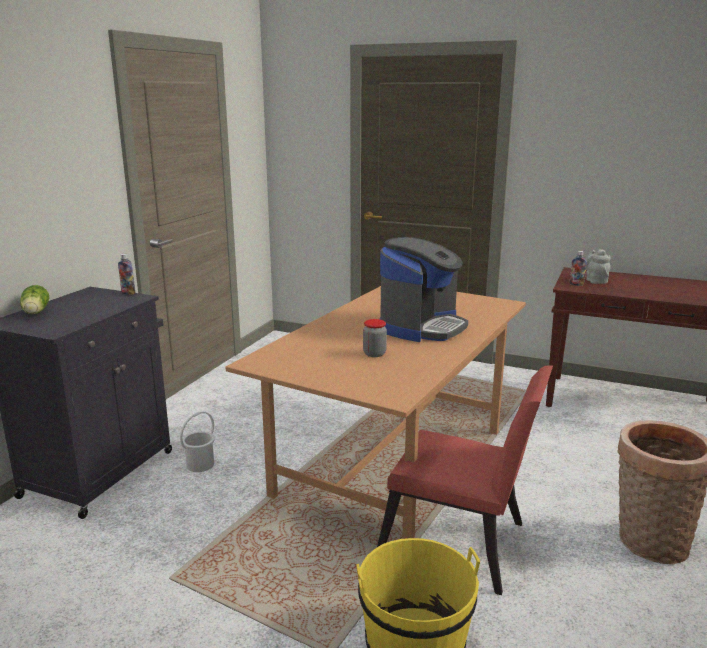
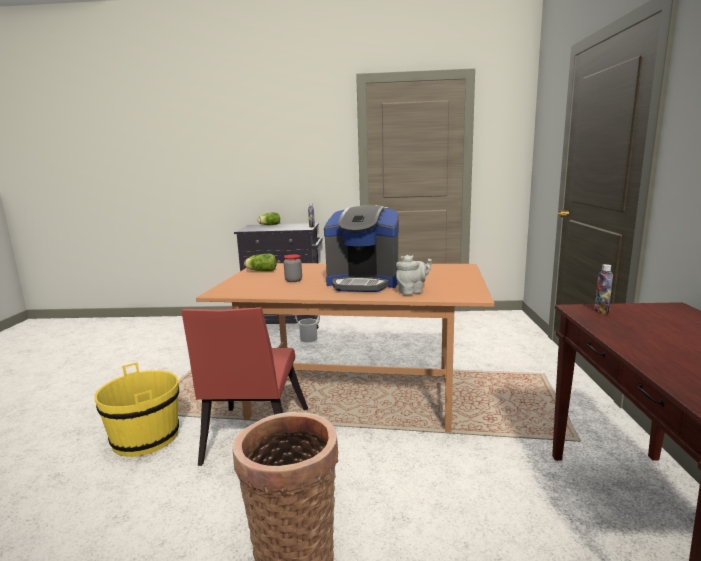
camera: 70 degrees right, 5 degrees down
(293, 366) = (261, 271): none -> lettuce
(595, 281) = (646, 319): grey teapot -> grey teapot (412, 292)

